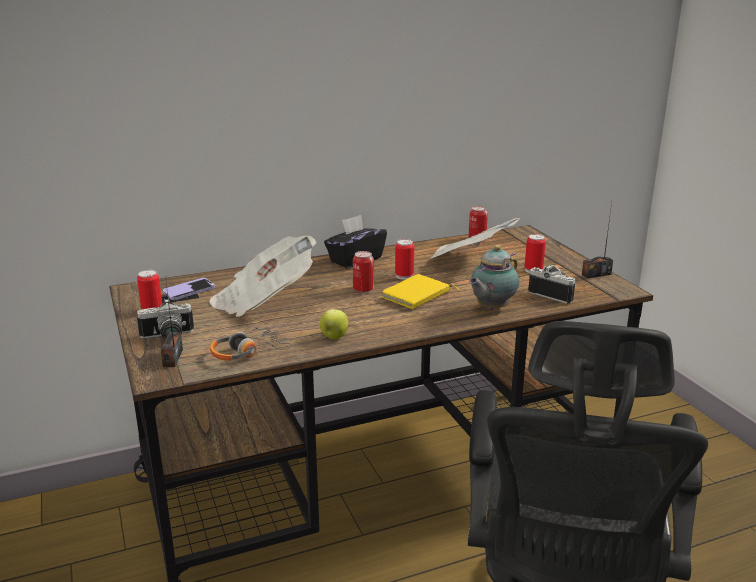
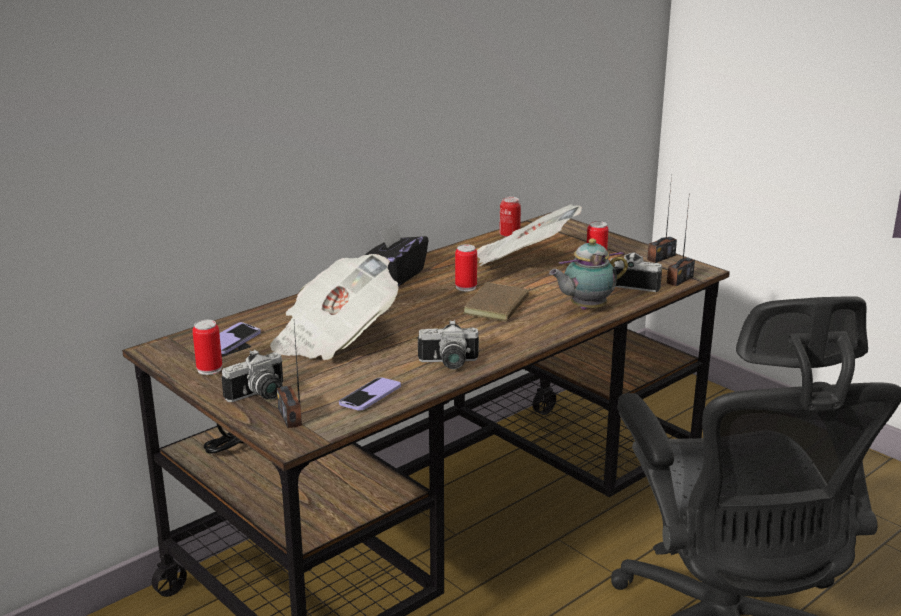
camera: 20 degrees left, 0 degrees up
(248, 352) = (370, 396): headphones -> phone
(334, 337) = (448, 364): apple -> camera
(363, 289) = (434, 308): can -> none
(417, 296) = (499, 307): yellow book -> brown book
(491, 308) = (585, 308): teapot -> teapot turned 45 degrees clockwise
(598, 296) = (679, 280): none -> radio

